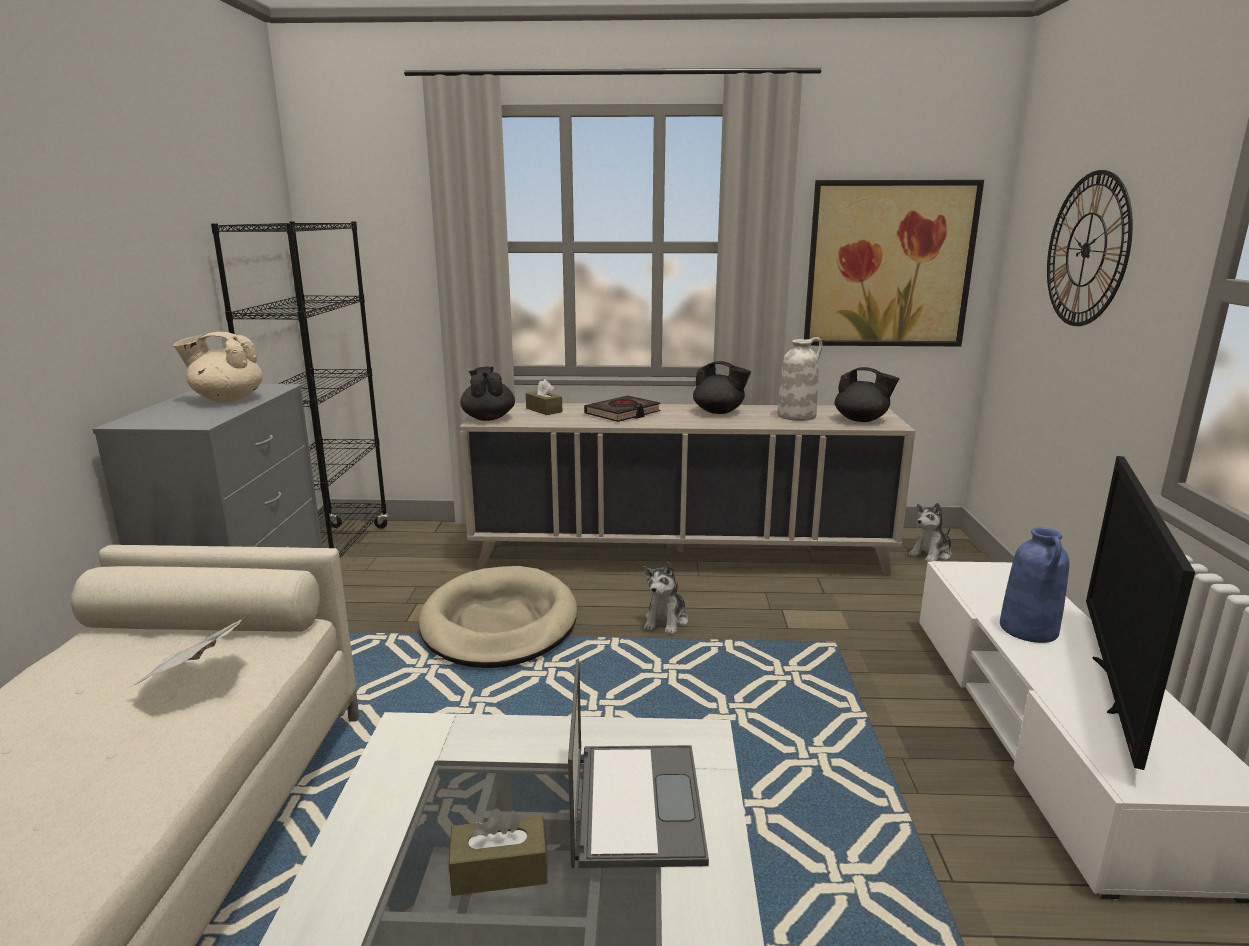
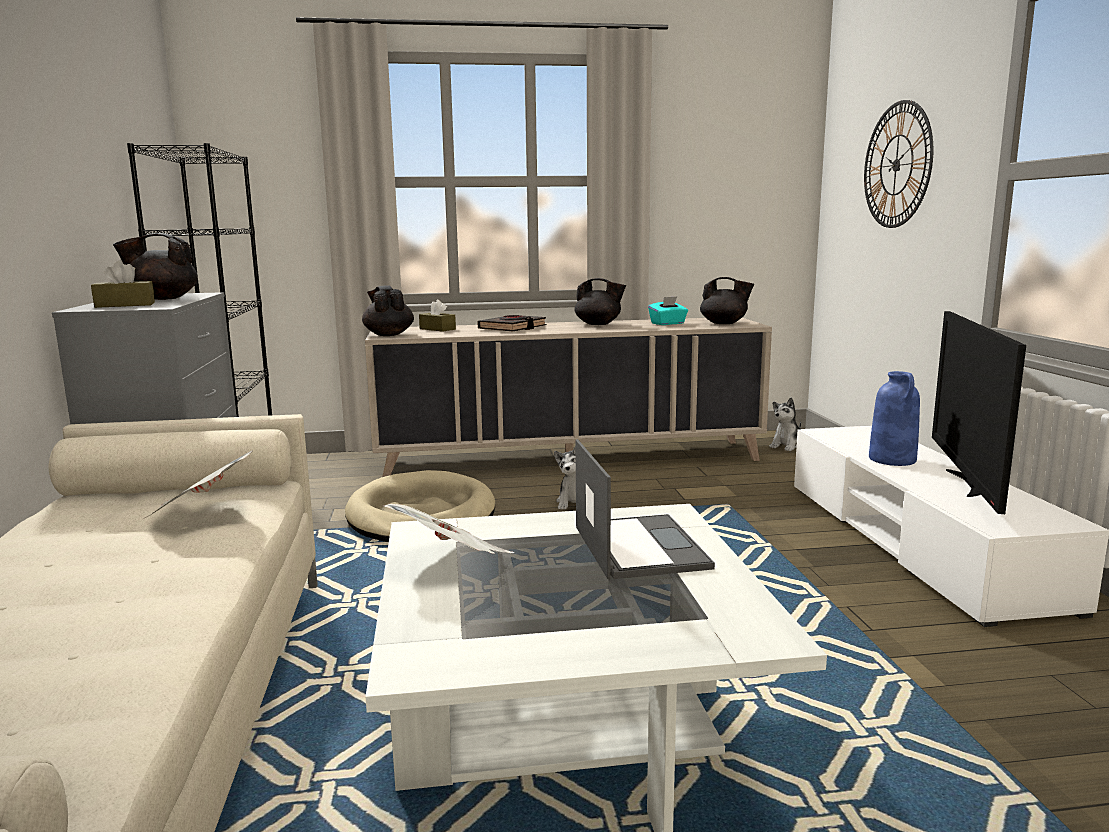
camera: 10 degrees left, 5 degrees down
(227, 399) = (163, 298): beige teapot -> black teapot
(412, 799) = (451, 561): none -> newspaper
(499, 870) = (550, 586): brown tissue box -> brown tissue box (125, 305)
(797, 416) = (668, 323): white vase -> turquoise tissue box
(888, 265) = (731, 195): picture -> none

